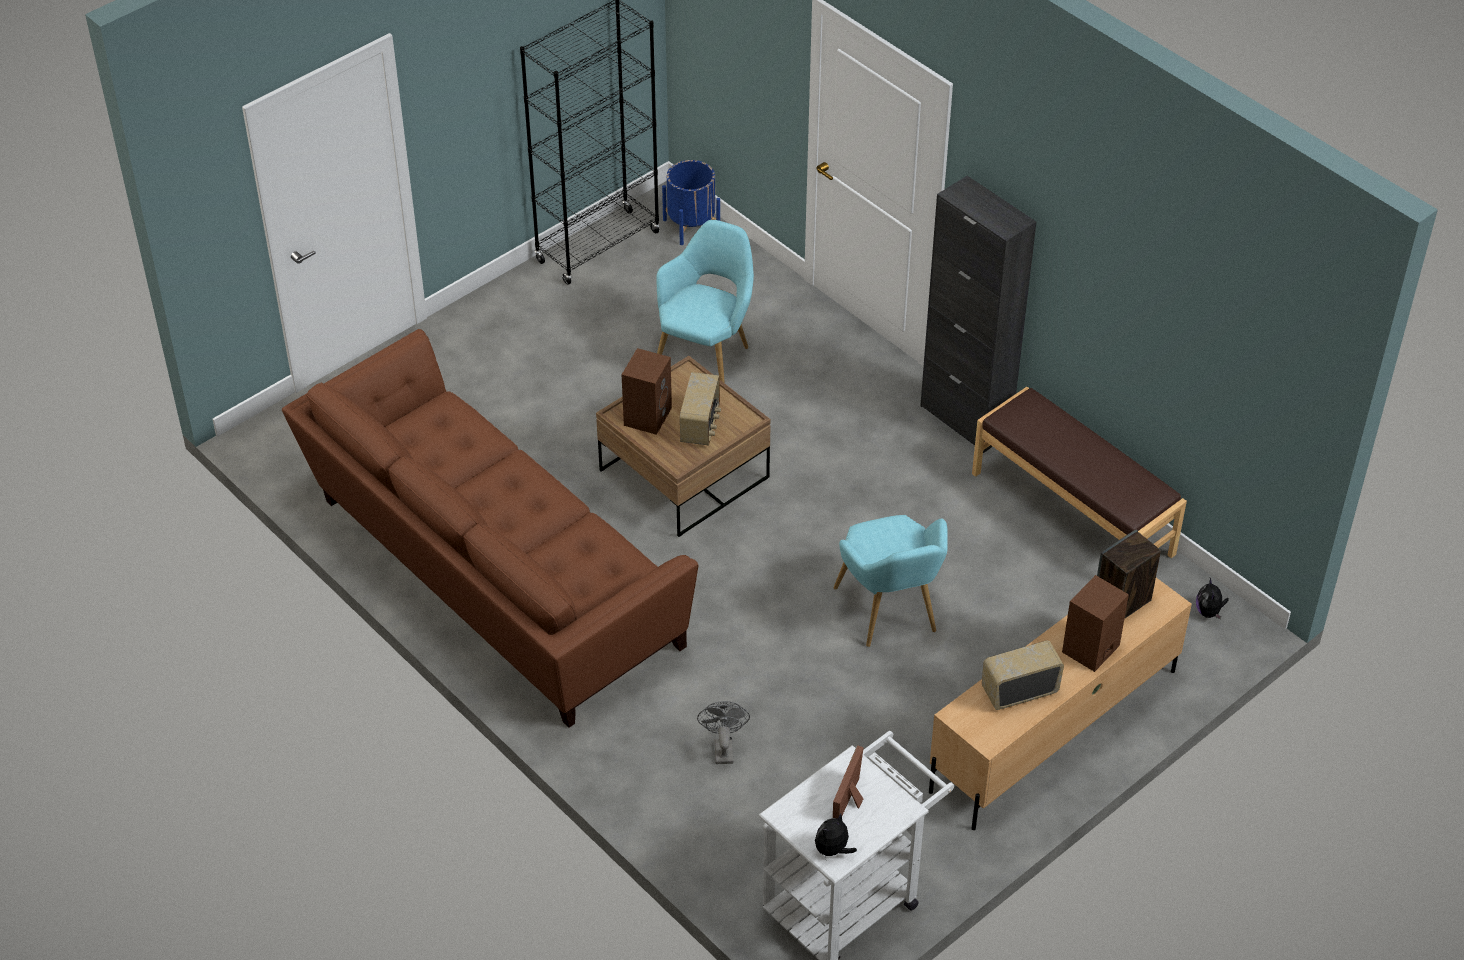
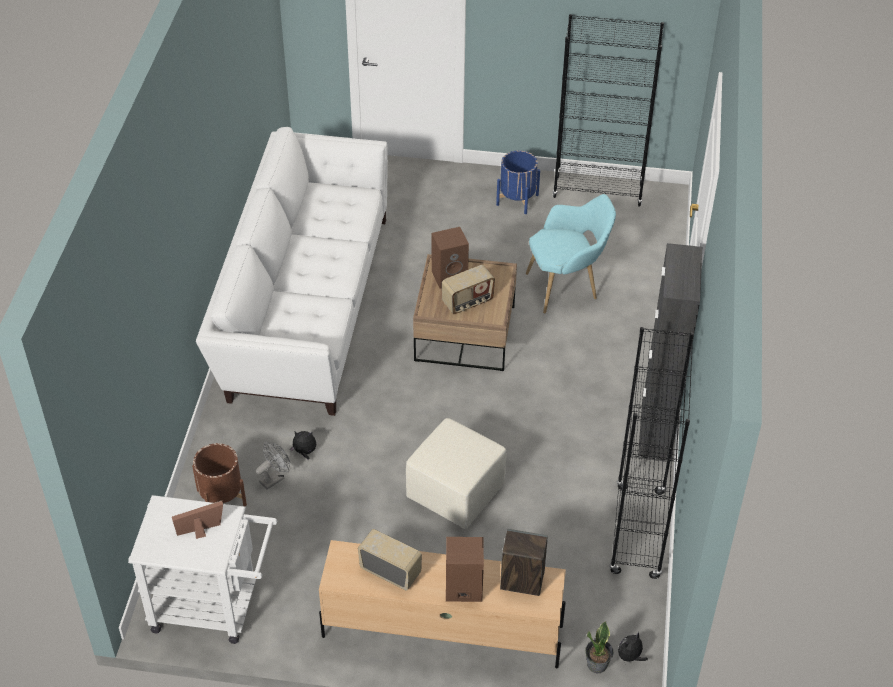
camera: 50 degrees right, 0 degrees up
(492, 577) = (304, 305): brown sofa -> white sofa
(691, 226) = (663, 216): blue planter -> blue planter (517, 200)
(704, 809) = (221, 497): none -> brown planter
(833, 850) = (152, 545): plush toy -> plush toy (304, 452)
(889, 615) = (454, 492): turquoise armchair -> beige ottoman
(1073, 513) = (637, 532): brown bench -> black bookcase
(1196, 640) = (597, 664): none -> potted plant

